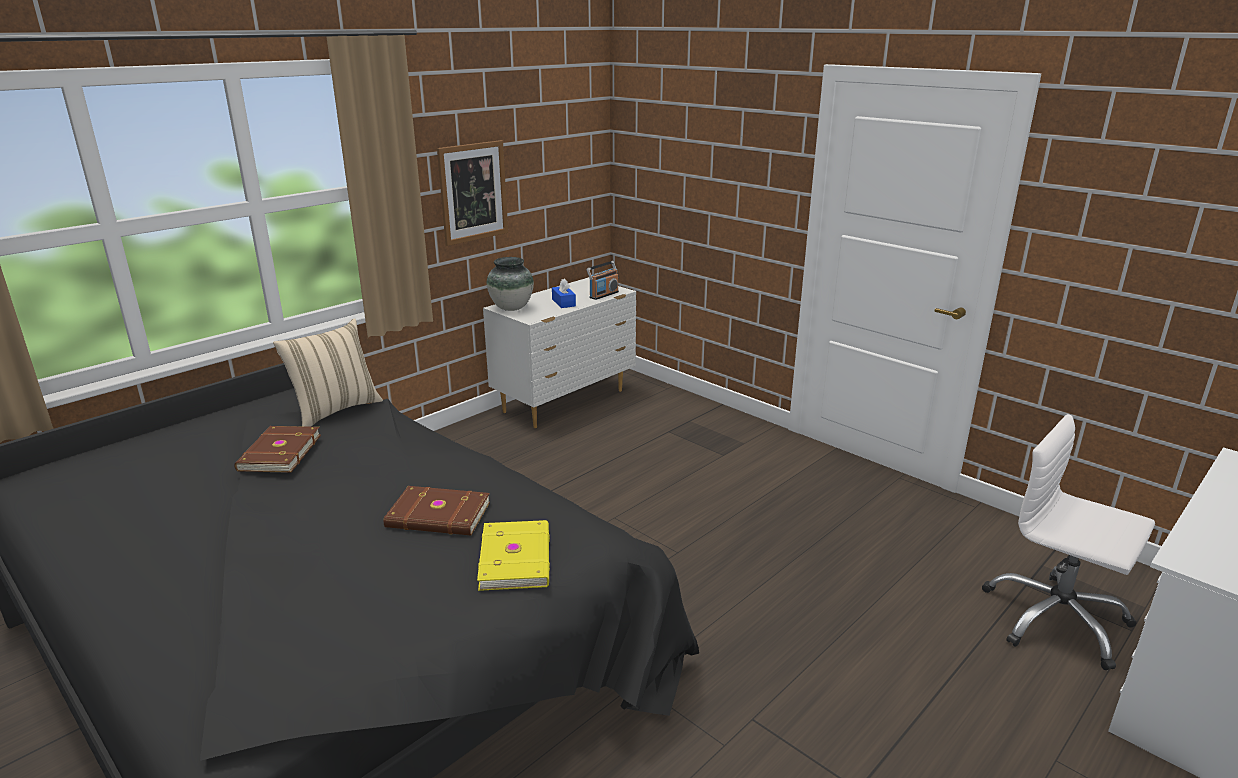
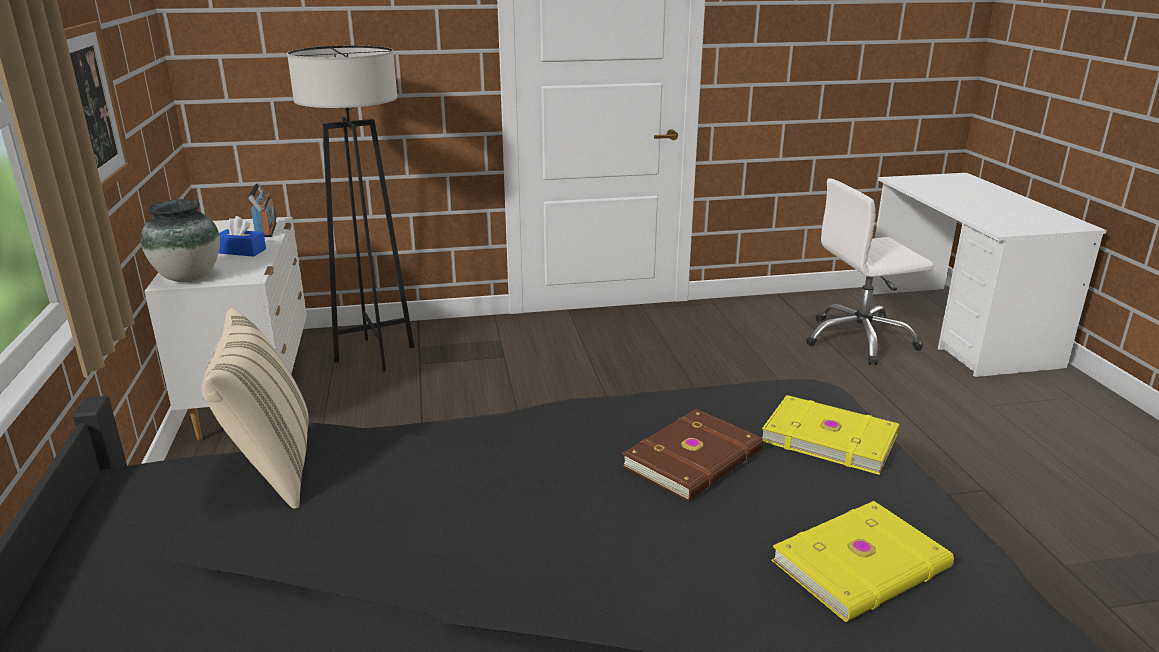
camera: 55 degrees left, 0 degrees up
(278, 453) = (354, 546): brown book -> none
(353, 607) = (863, 566): none -> yellow book
(657, 412) = (375, 354): none -> grey floor lamp

